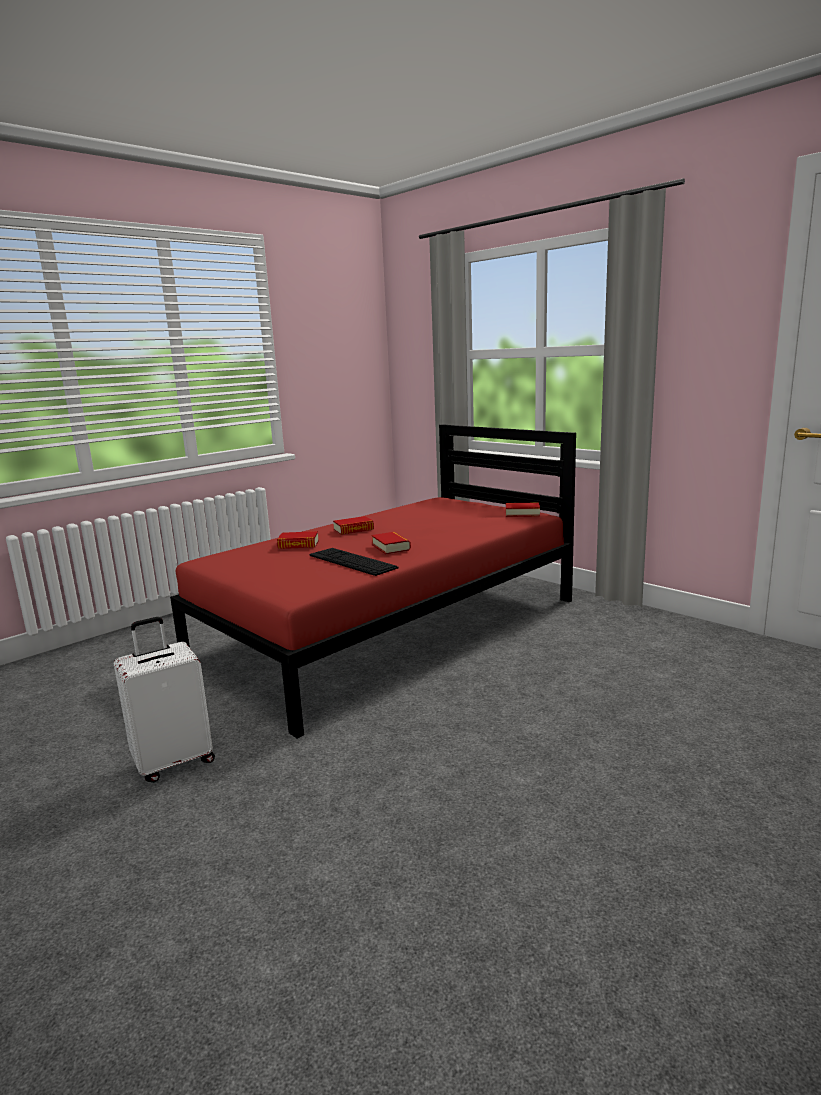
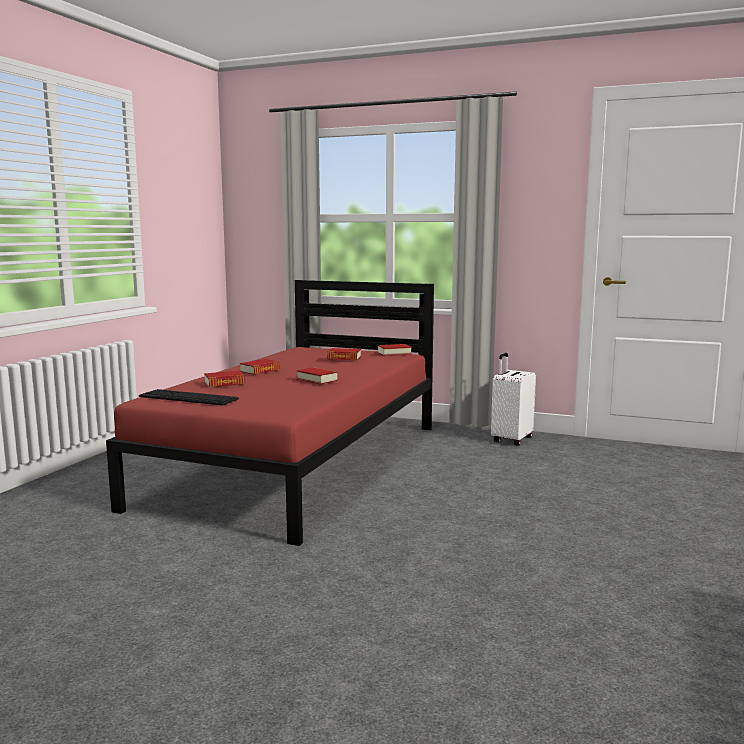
camera: 25 degrees left, 5 degrees down
(174, 761) = (199, 580): white suitcase -> white suitcase (511, 440)
(352, 561) = (297, 391): keyboard -> keyboard (188, 398)
(457, 517) = (344, 358): none -> book

